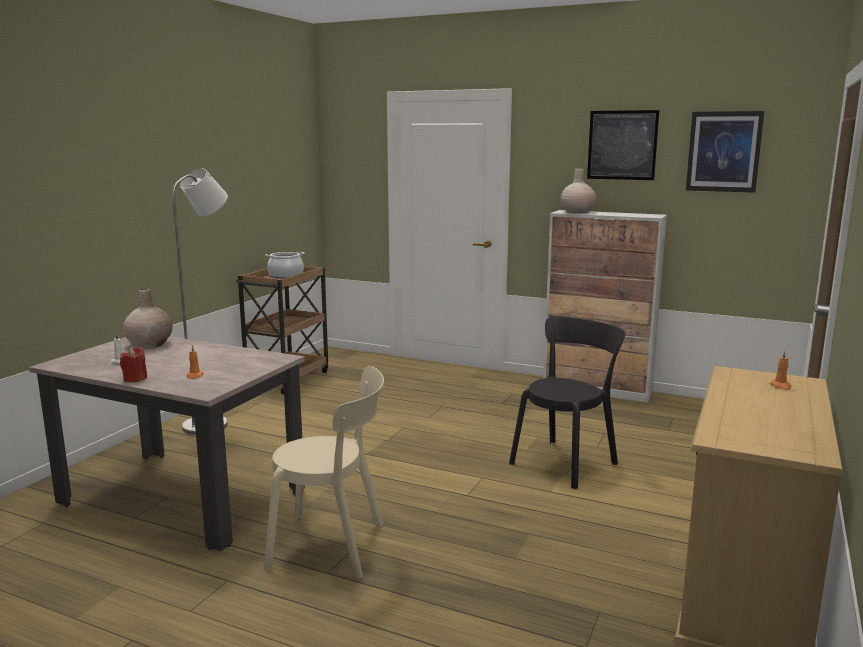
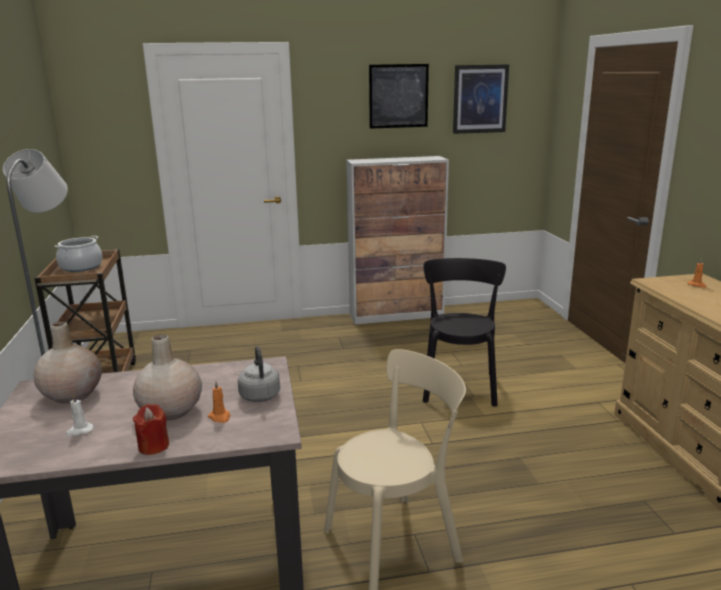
camera: 35 degrees left, 5 degrees up
(240, 371) = (259, 394): none -> grey kettle
(577, 212) = (370, 160): beige vase -> beige vase (170, 411)

